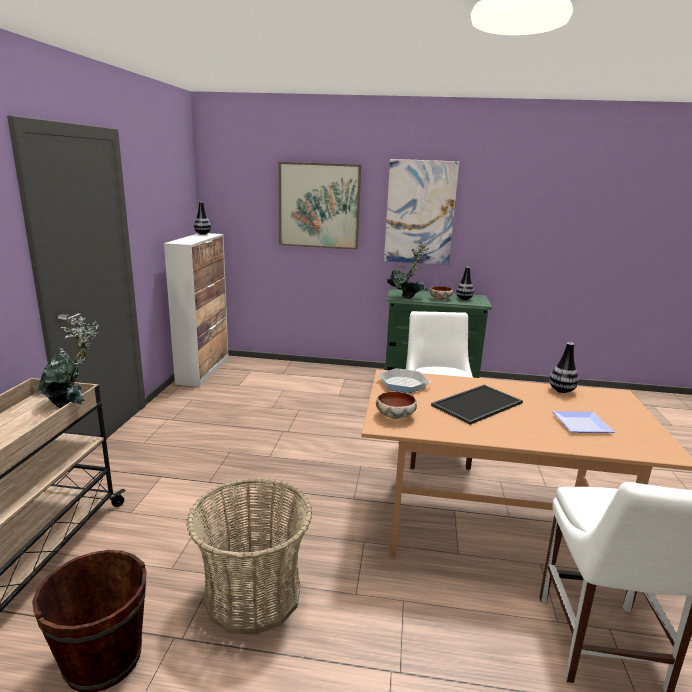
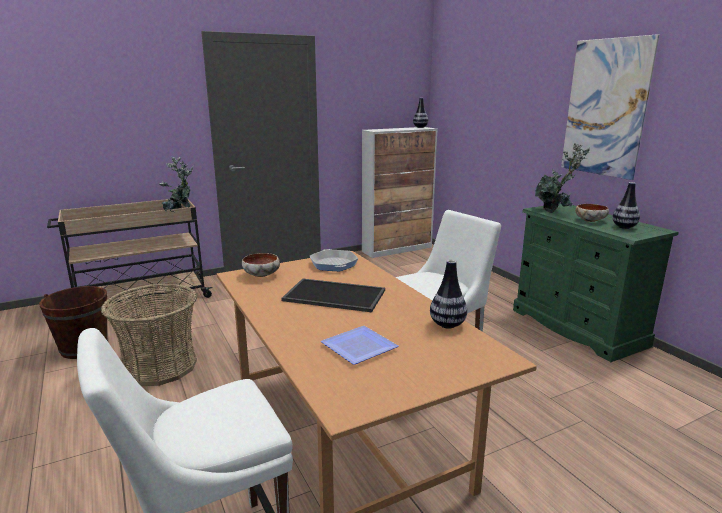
camera: 55 degrees right, 0 degrees up
(319, 206) = (510, 101): picture -> none

